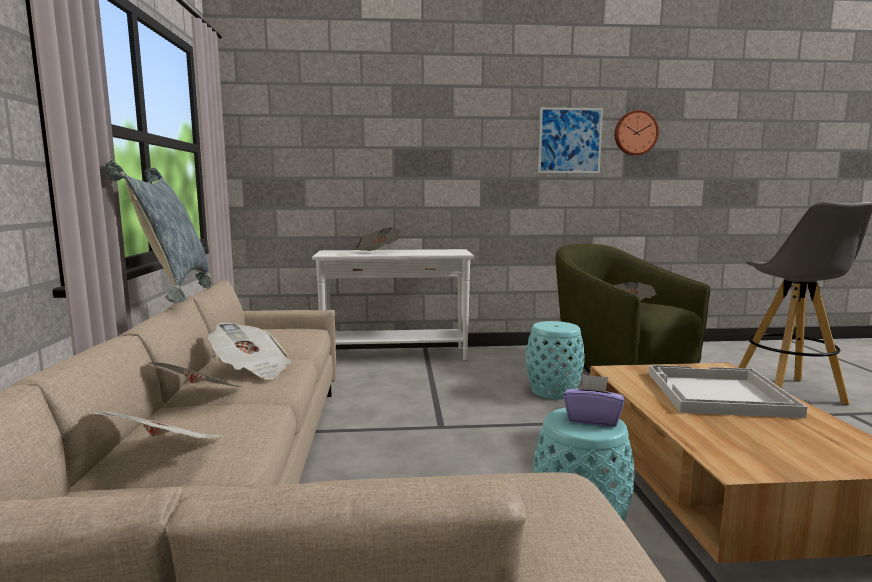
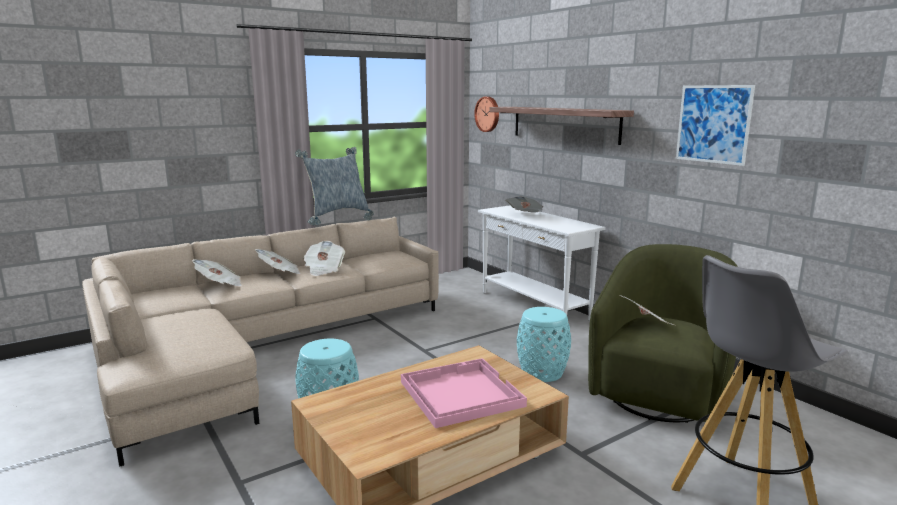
camera: 60 degrees right, 5 degrees up
(396, 147) = (564, 124): none -> shelf
(592, 419) = (329, 349): purple tissue box -> none
(635, 133) = (797, 117): wall clock -> wall clock (488, 114)
(718, 394) = (459, 393): white tray -> pink tray

